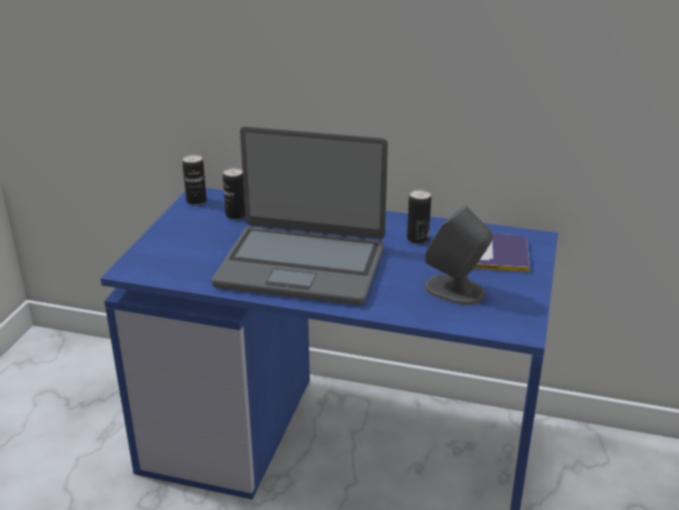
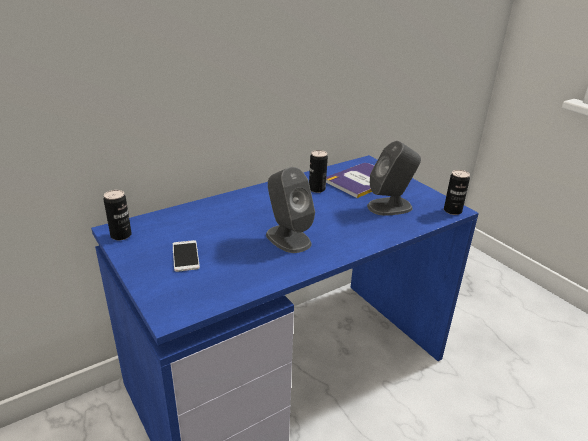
camera: 50 degrees left, 0 degrees up
(207, 237) = (185, 256): none -> phone
(236, 215) = (175, 230): can -> can (452, 211)
(302, 265) = (288, 238): laptop -> grey speaker

